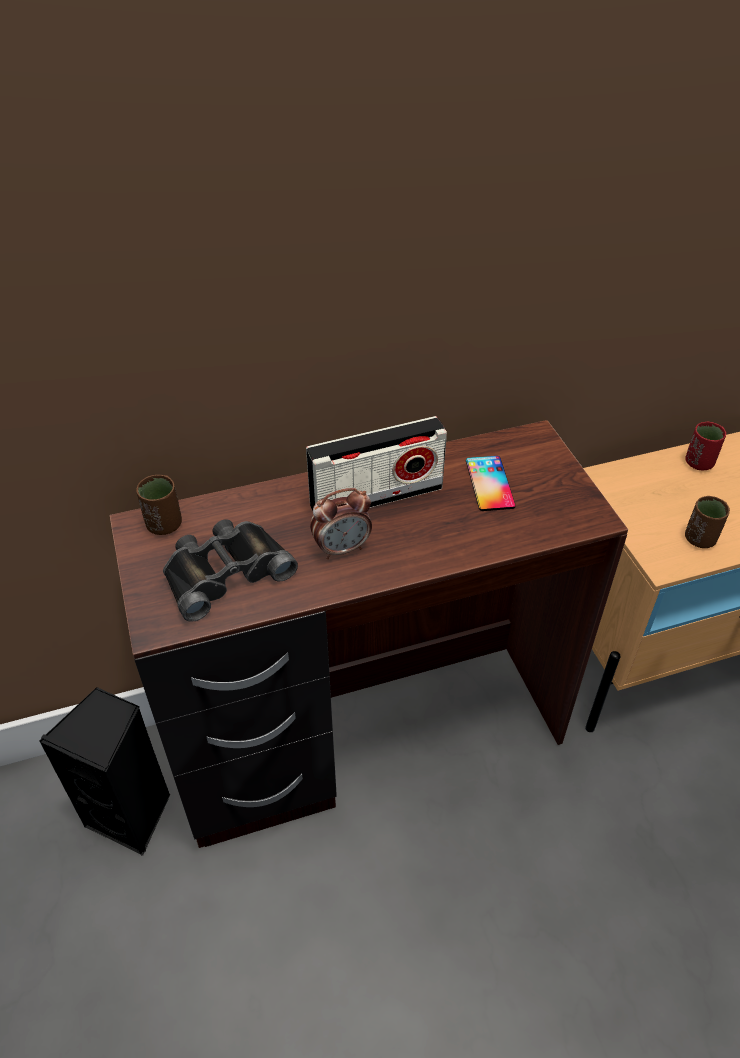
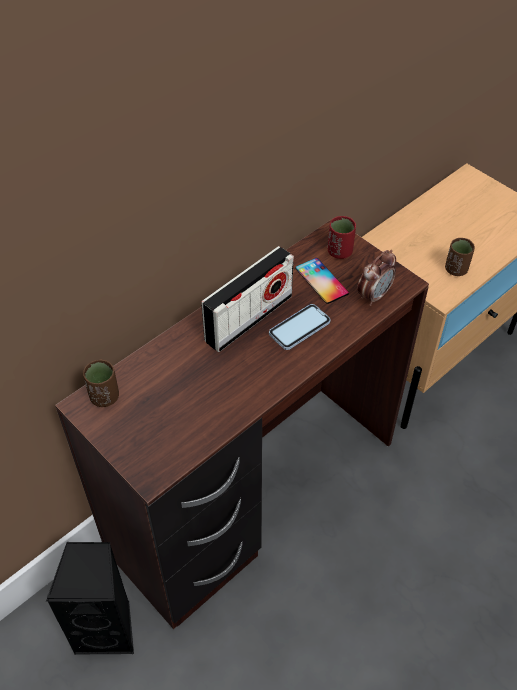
camera: 25 degrees left, 5 degrees up
(225, 572) = (175, 416): black binoculars -> none
(342, 548) = (248, 367): alarm clock -> alarm clock (374, 295)
(429, 526) = (299, 328): none -> phone
(699, 463) = (429, 212): red cup -> red cup (339, 252)

